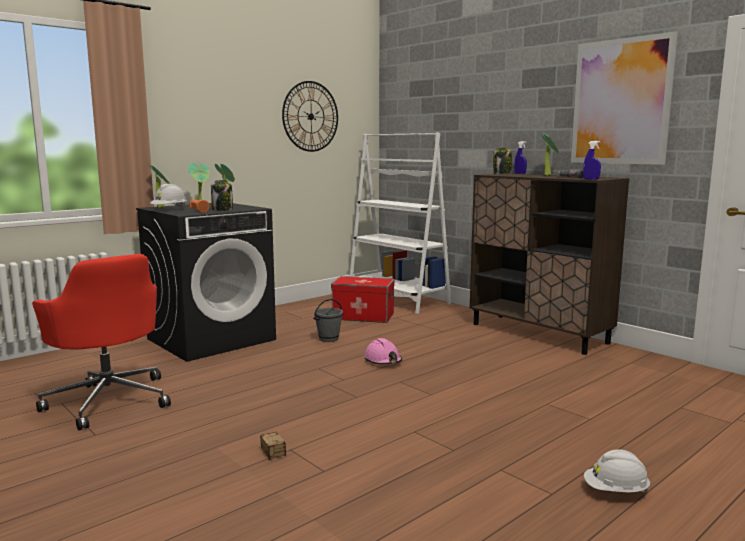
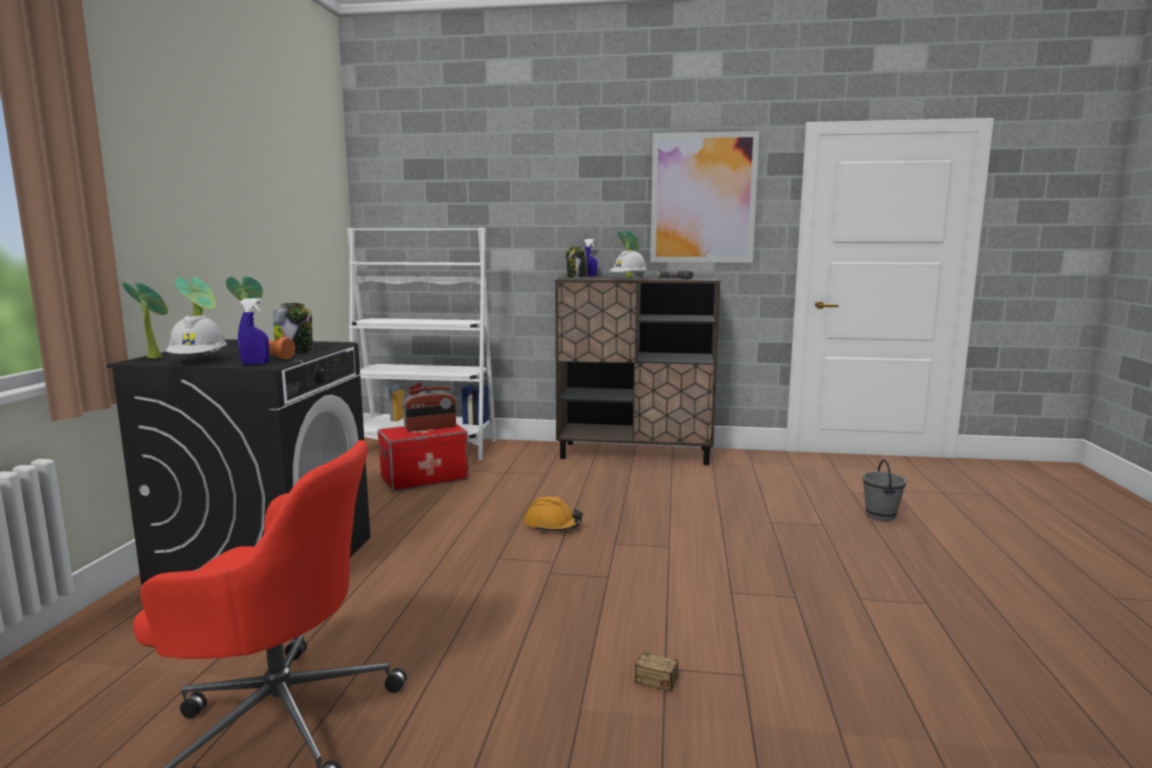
camera: 40 degrees left, 0 degrees up
(310, 116) = (288, 201): wall clock -> none
(329, 339) = (438, 517): grey bucket -> grey bucket (881, 516)
(370, 280) = (430, 428): none -> radio
(383, 361) = (552, 525): pink hard hat -> orange hard hat
(591, 179) = (705, 279): blue spray bottle -> blue spray bottle (255, 364)
(615, 491) = (951, 581): white hard hat -> white hard hat (628, 279)

